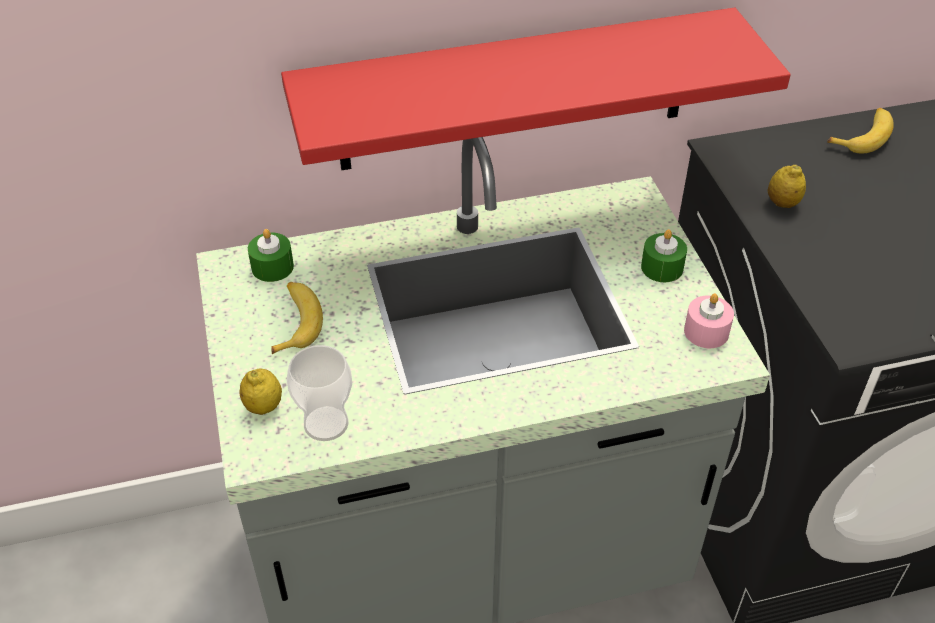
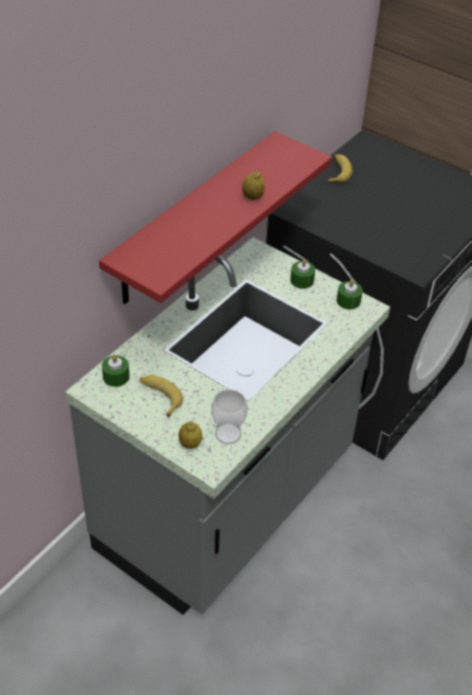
camera: 40 degrees left, 0 degrees up
(706, 332) = (348, 301): pink candle -> green candle
(782, 203) = (334, 222): lemon -> lemon (252, 197)

